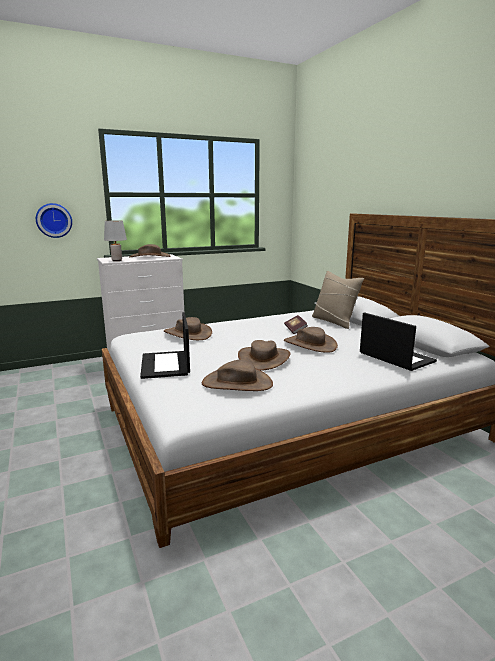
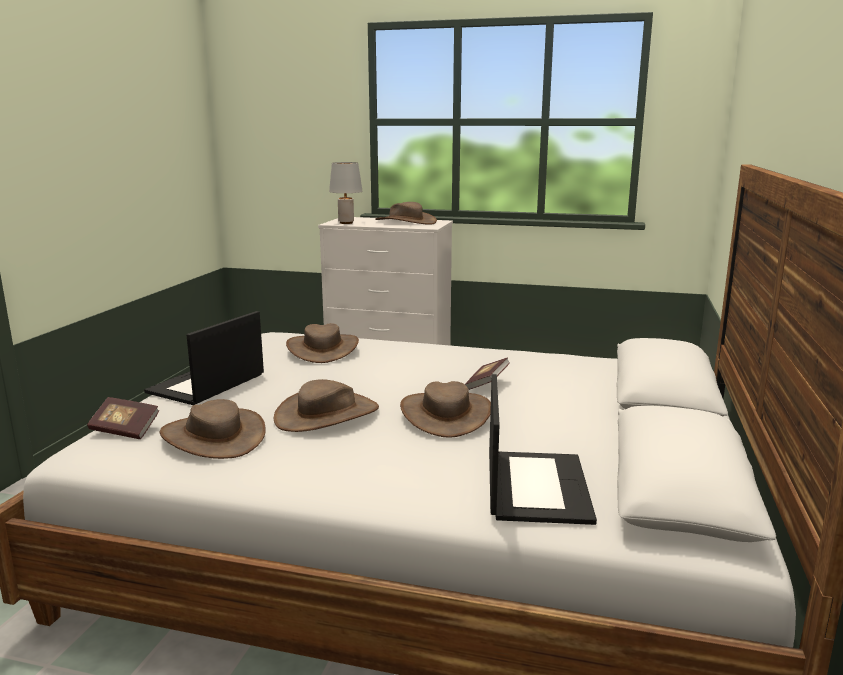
camera: 40 degrees right, 0 degrees up
(54, 220) = (302, 159): wall clock -> none
(182, 397) = (125, 430): none -> book
(334, 321) = (596, 388): beige pillow -> none

